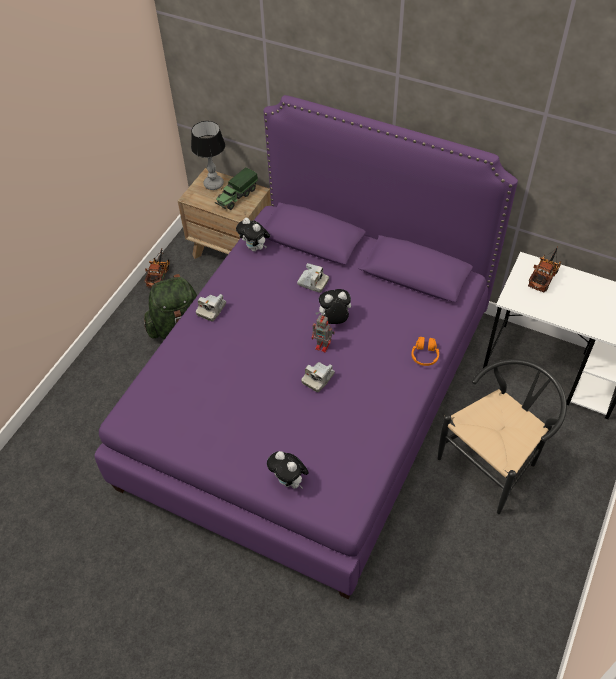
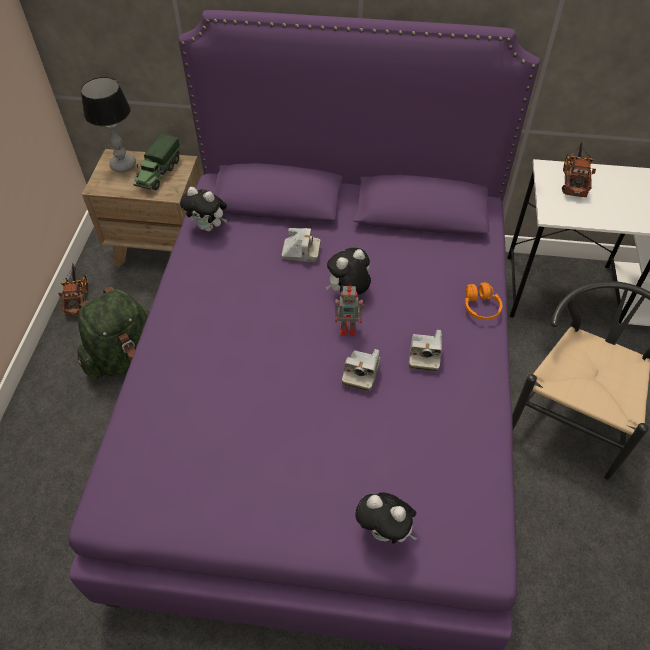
camera: 20 degrees left, 0 degrees up
(211, 309) = (180, 318): camera -> camera (424, 355)

